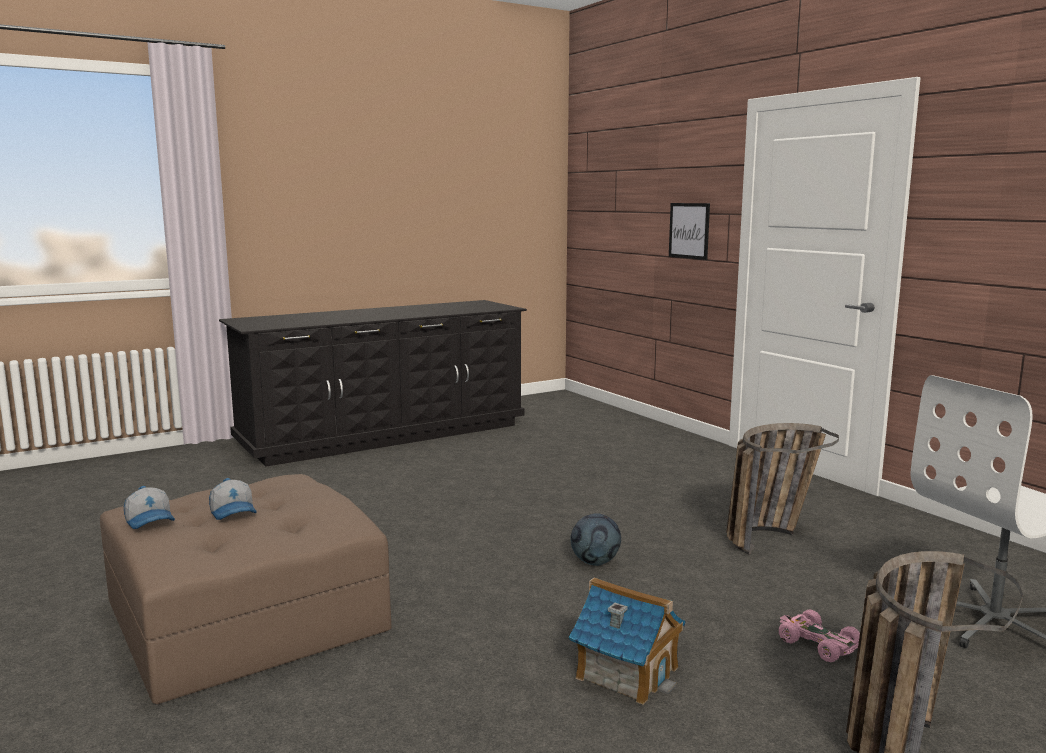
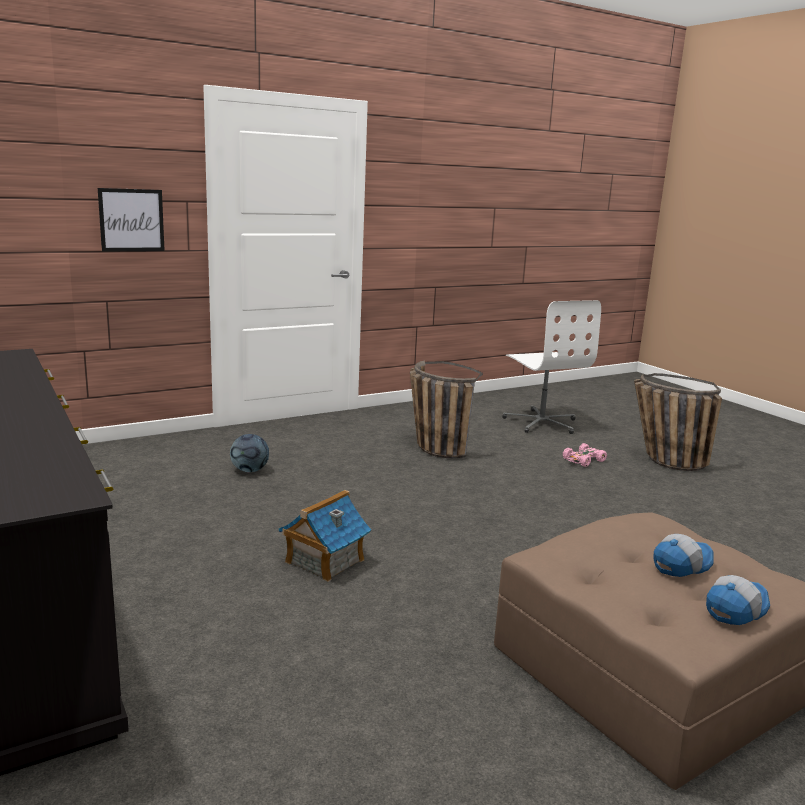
camera: 90 degrees left, 5 degrees up
(595, 562) = (488, 504): football -> football (249, 470)
(627, 672) = (644, 509): toy house -> toy house (324, 561)

